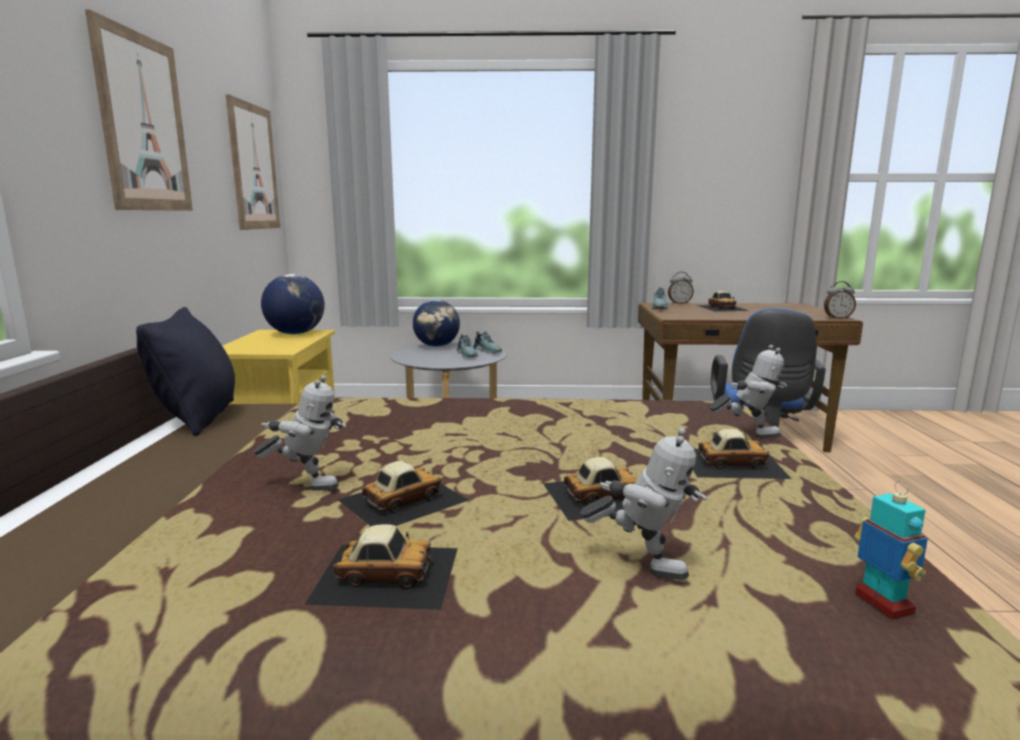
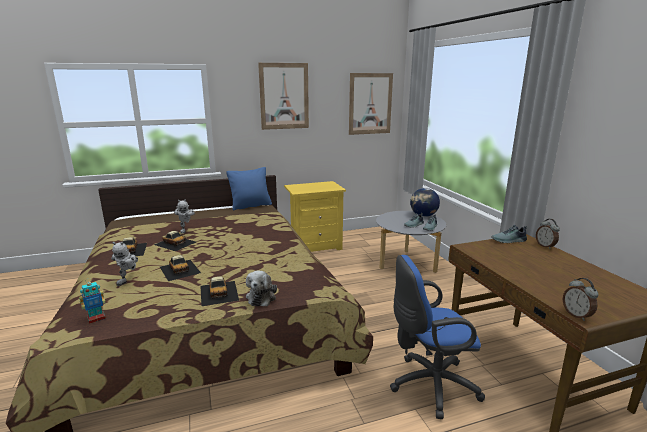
camera: 70 degrees right, 5 degrees up
(199, 418) = (251, 206): black pillow -> blue pillow
(295, 333) = (330, 186): globe -> none
(722, 307) = (552, 262): toy car -> none
(747, 435) = (262, 296): toy robot -> plush toy

